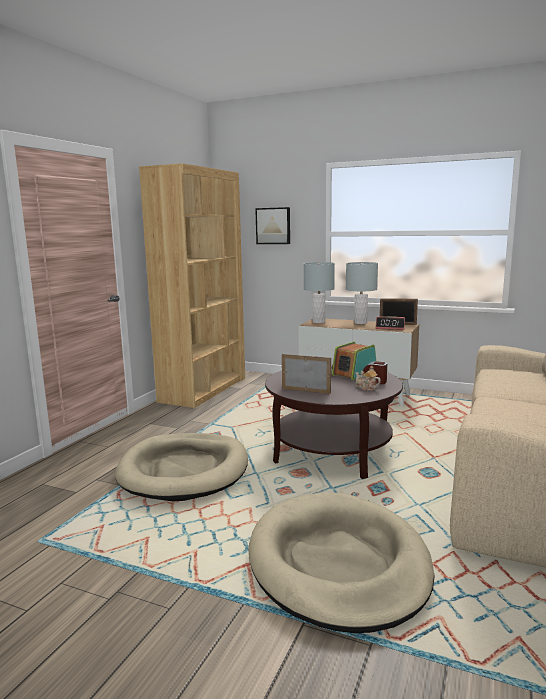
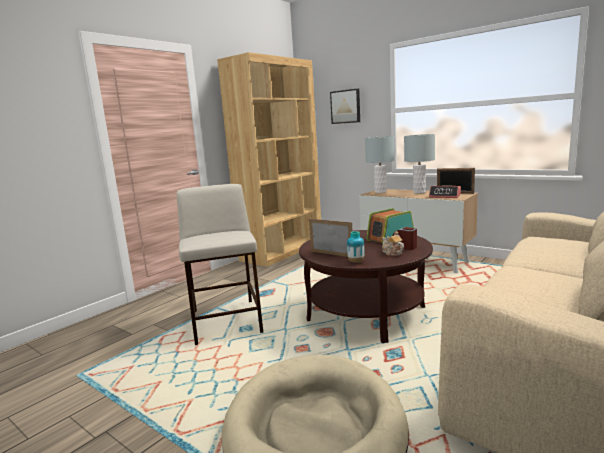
camera: 15 degrees right, 0 degrees up
(184, 470) = (226, 322): beige dog bed -> beige stool
(337, 398) = (356, 262): none -> vase

